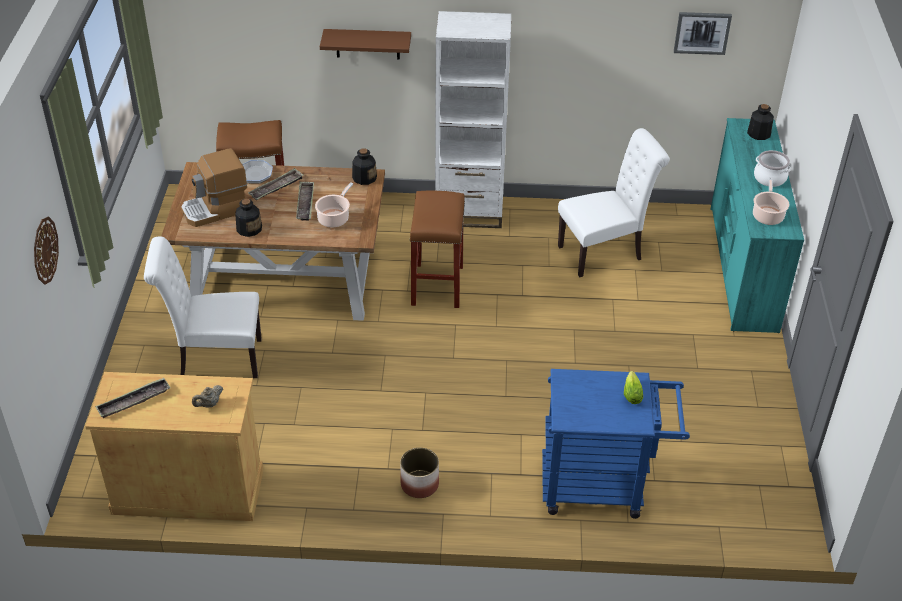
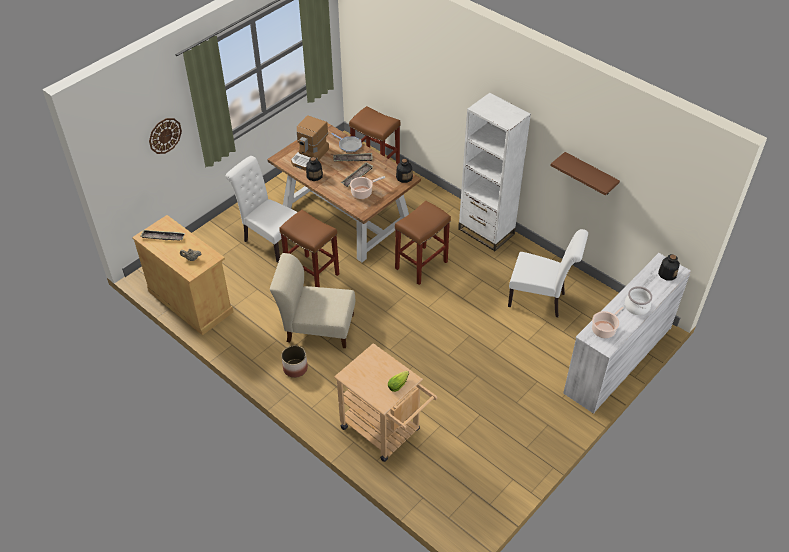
camera: 40 degrees right, 5 degrees up
(216, 210) = (310, 156): coffee machine -> coffee machine turned 75 degrees counterclockwise
(315, 366) = (311, 273): none -> brown stool
(367, 44) = (451, 95): brown shelf -> brown shelf (590, 174)
(392, 422) = (317, 327): none -> beige chair
(602, 486) = (385, 432): blue cart -> beige cart
(702, 32) = (651, 184): picture -> none
(742, 268) = (617, 360): turquoise dresser -> white dresser

